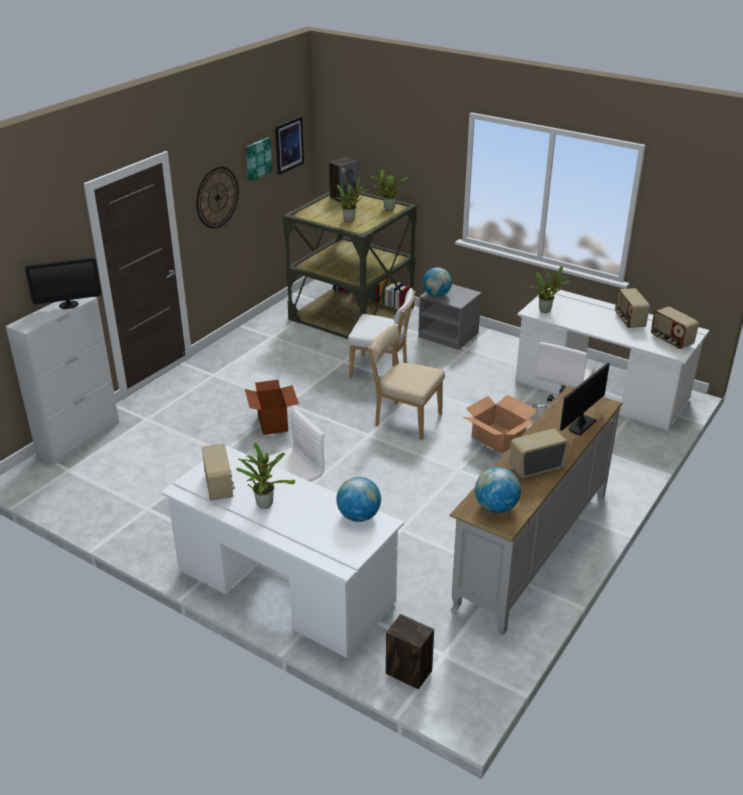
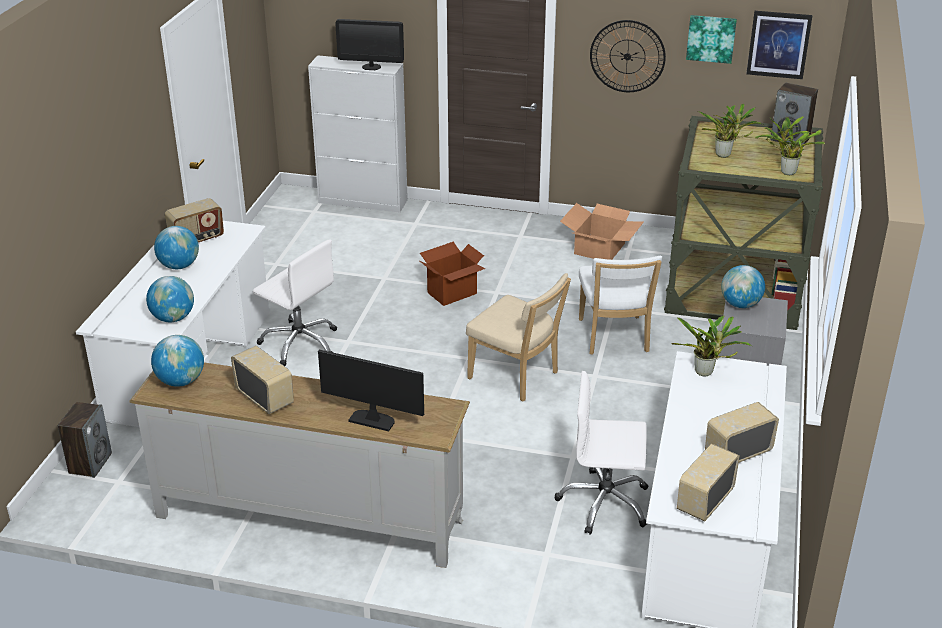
camera: 70 degrees right, 0 degrees up
(68, 305) = (371, 67): monitor -> monitor turned 45 degrees counterclockwise
(264, 503) = (179, 266): potted plant -> globe
(405, 419) = (516, 377): beige chair -> beige chair turned 120 degrees clockwise
(498, 437) = (523, 456): cardboard box -> cardboard box (600, 248)

